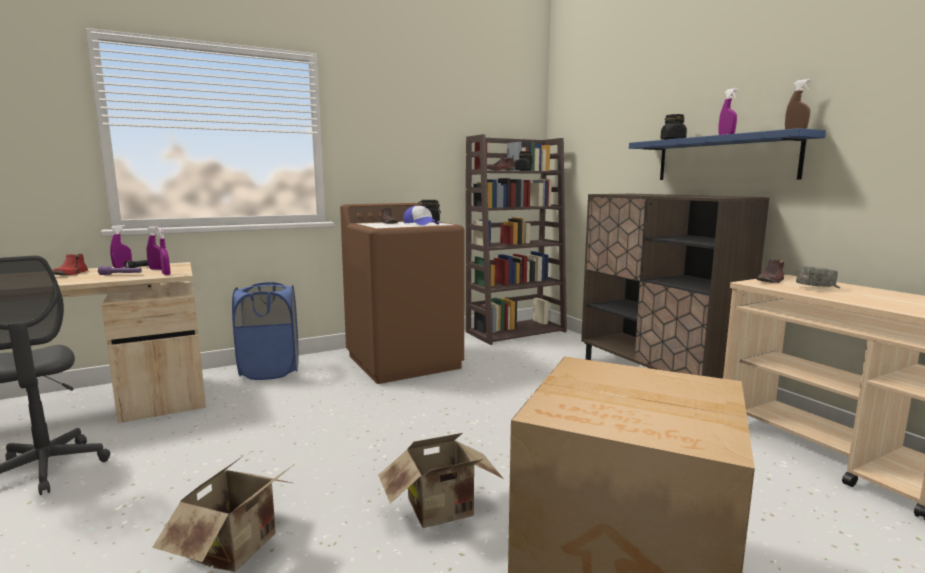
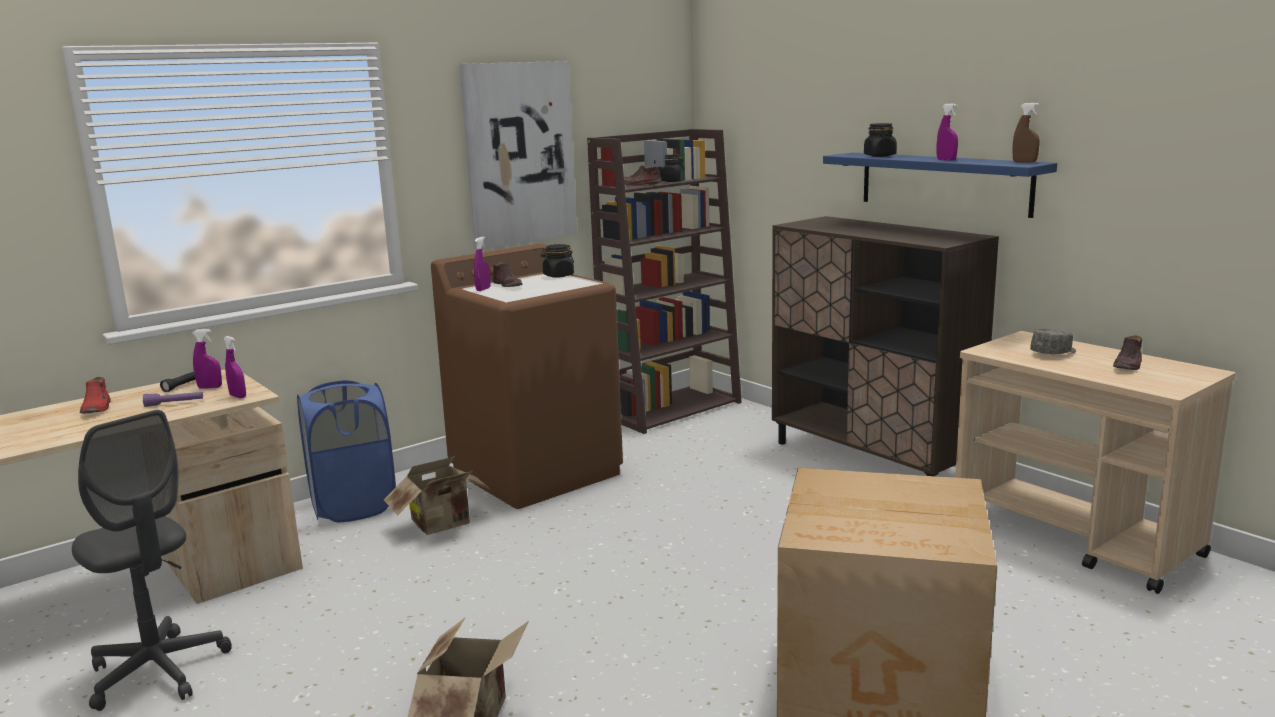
camera: 10 degrees left, 5 degrees up
(122, 267) = (151, 387): purple spray bottle -> purple spray bottle (483, 289)
(416, 142) = (519, 154): none -> picture
(421, 224) = (555, 285): cap -> none
(444, 512) = (677, 651): cardboard box -> cardboard box (444, 524)
(771, 281) = (1004, 345): brown shoe -> brown shoe (1128, 365)

